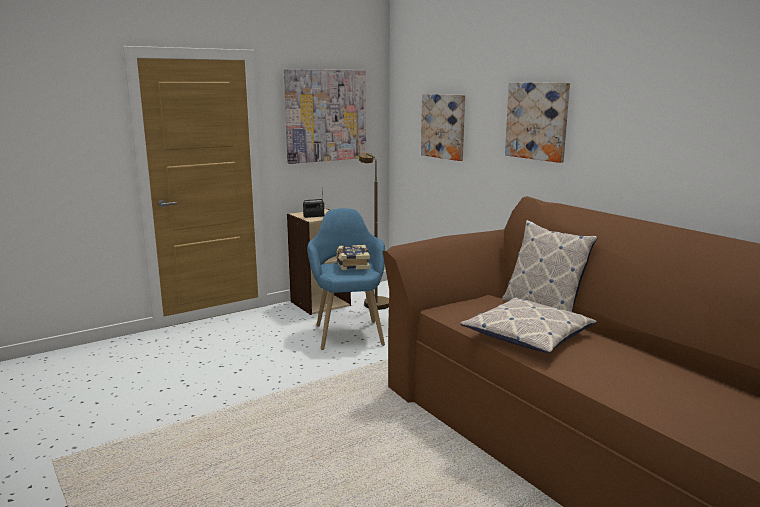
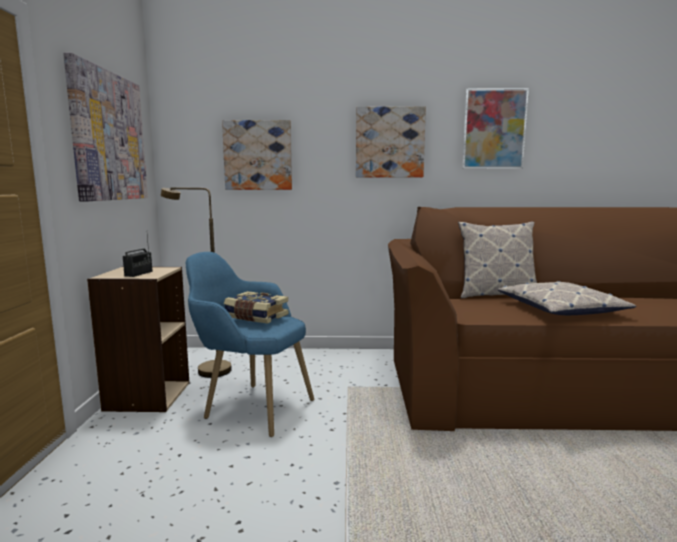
camera: 55 degrees left, 5 degrees down
(640, 111) = (494, 129): none -> picture

